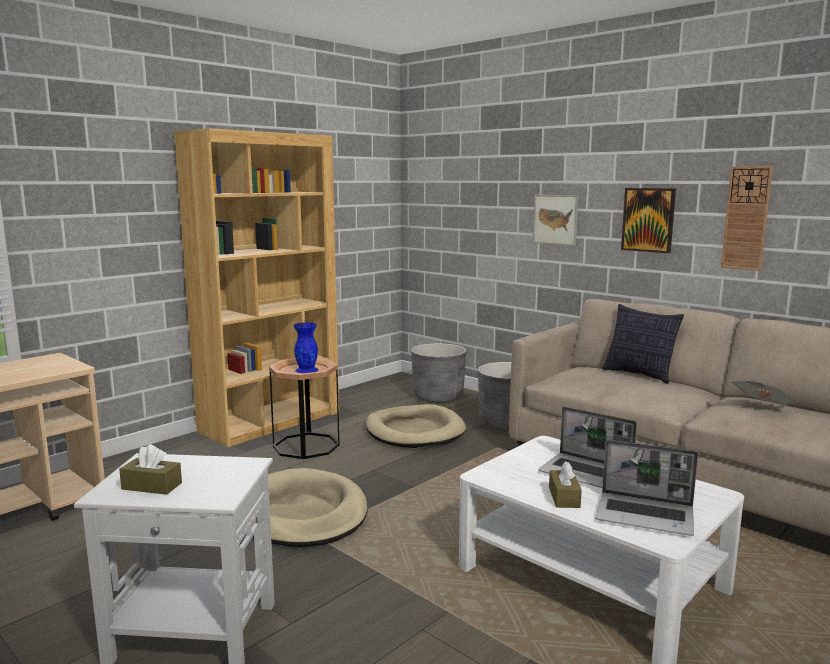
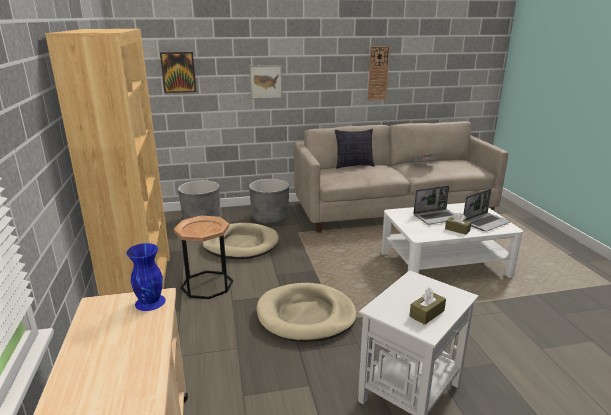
camera: 55 degrees left, 10 degrees up
(307, 370) = (205, 228): blue vase -> blue vase (150, 302)
(648, 220) = (327, 78): picture -> picture (178, 72)

